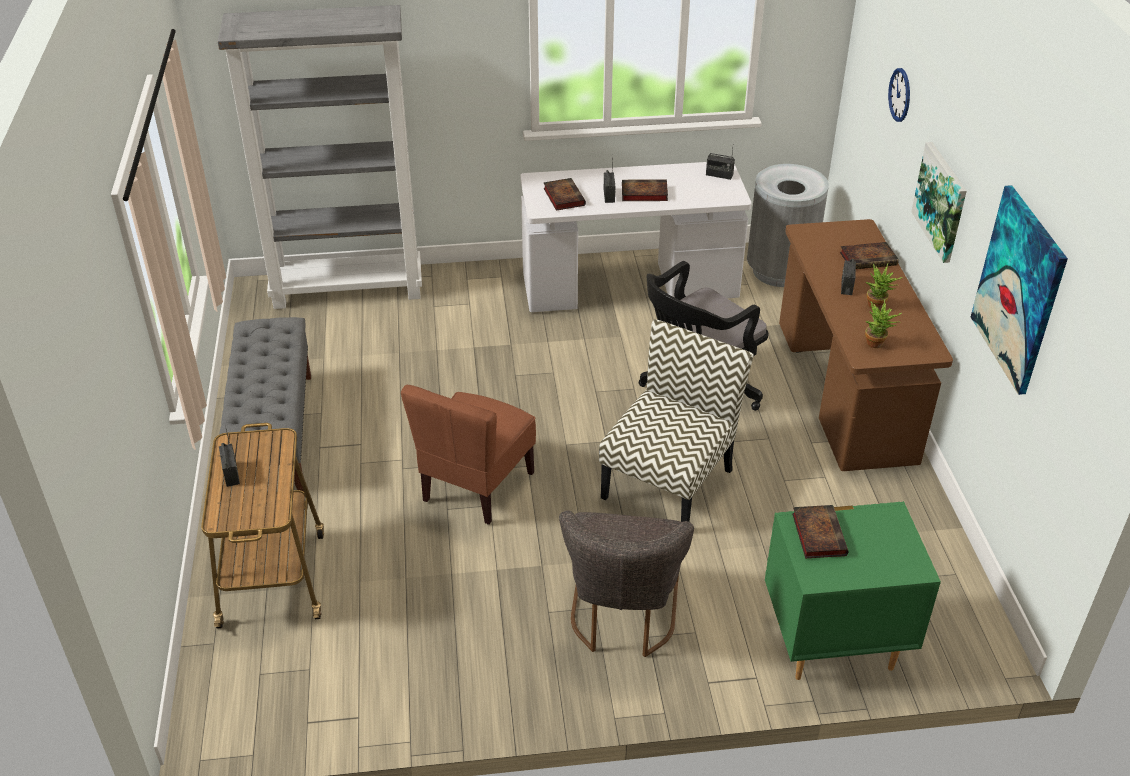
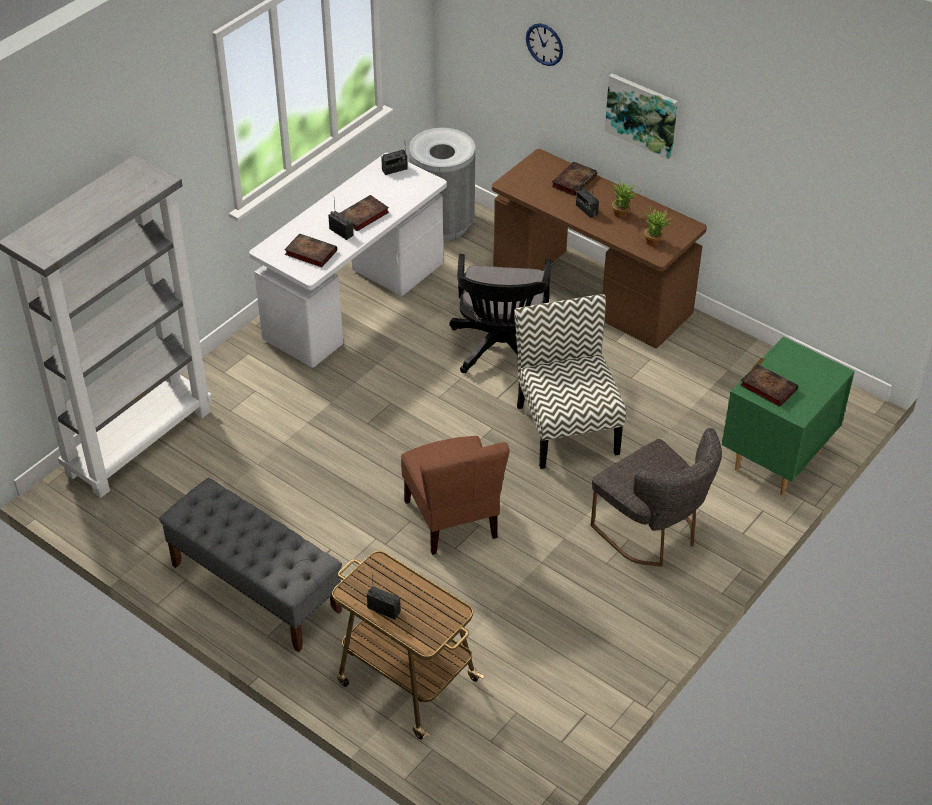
camera: 45 degrees left, 5 degrees up
(1018, 289) = (774, 156): picture -> none

